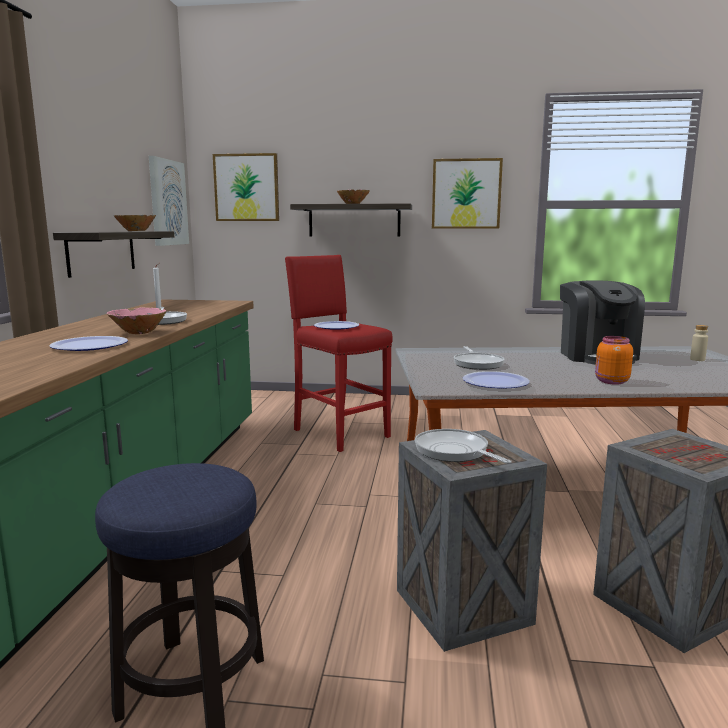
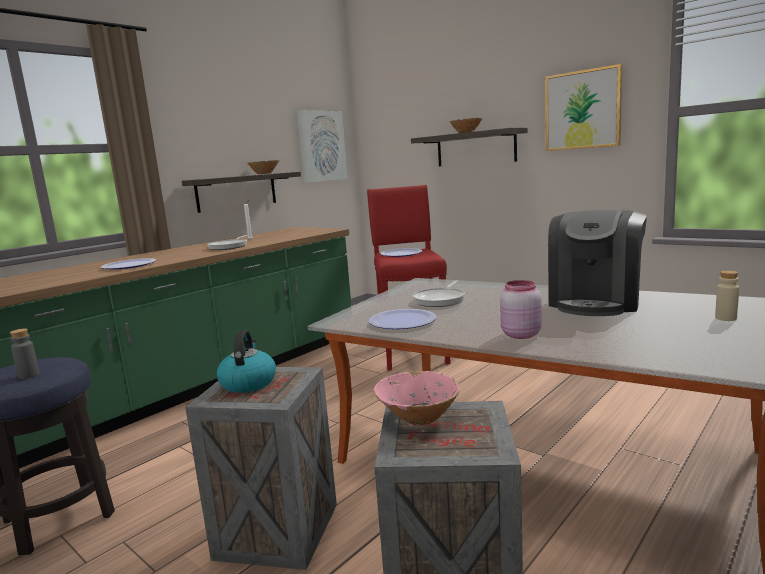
camera: 35 degrees right, 0 degrees up
(139, 332) = (186, 256): pink bowl -> pink bowl (418, 417)
(200, 487) = (29, 375): none -> grey bottle
(246, 187) = (391, 126): picture -> none
(454, 452) = (248, 383): frying pan -> kettle
(610, 382) = (519, 334): orange jar -> pink jar

